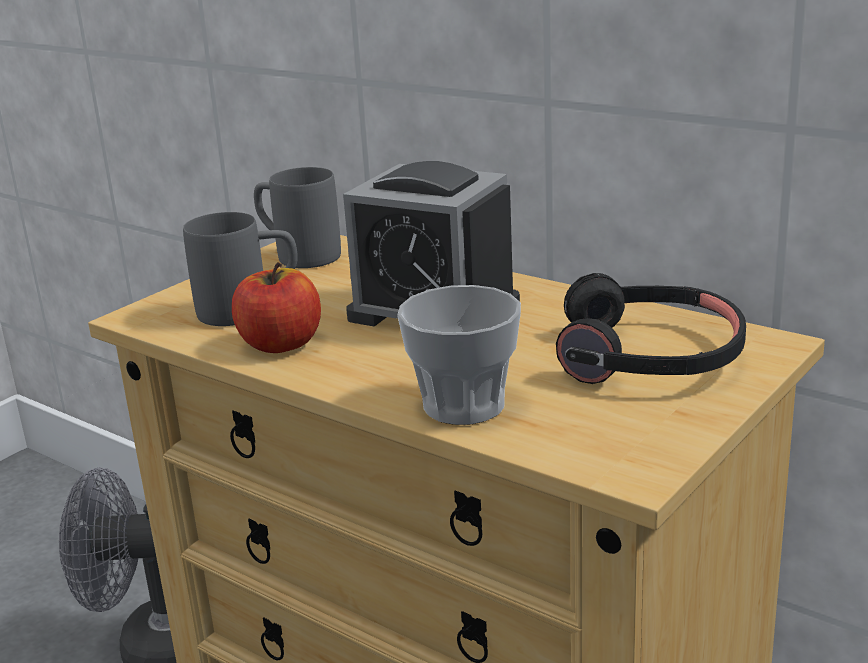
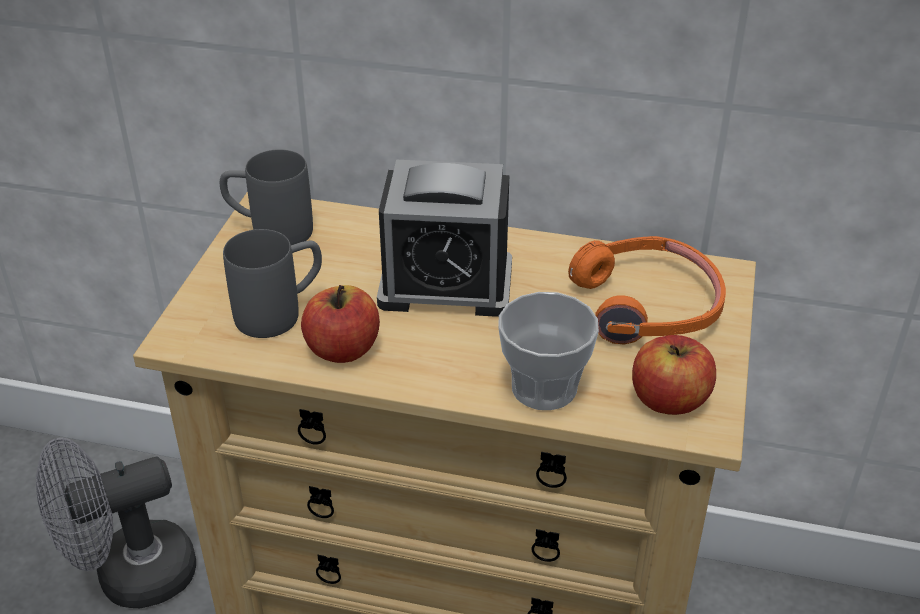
camera: 25 degrees left, 15 degrees up
(606, 439) = (669, 400): none -> apple
(650, 356) = (647, 304): black headphones -> orange headphones

